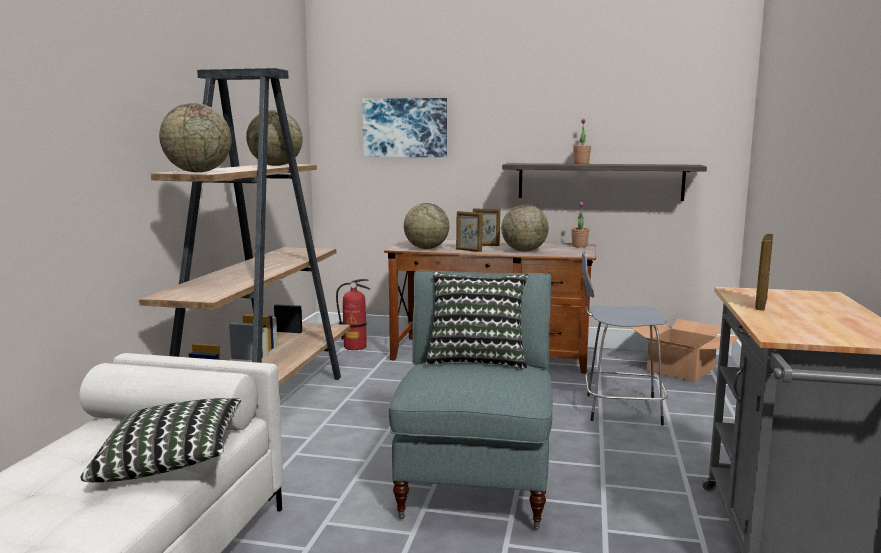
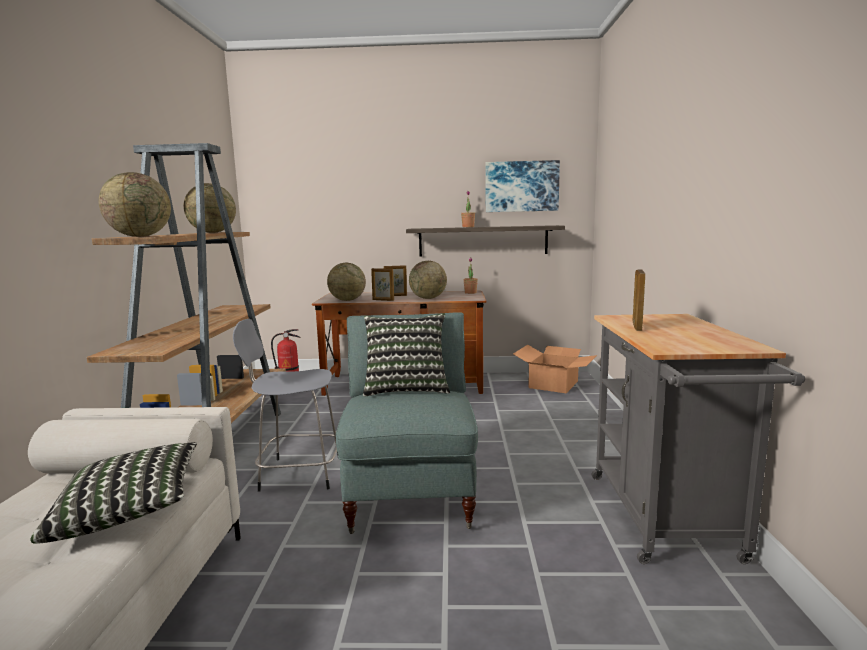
camera: 10 degrees left, 0 degrees up
(405, 128) = (322, 201): picture -> picture (521, 186)
(619, 409) = (514, 420): grey stool -> grey stool (297, 473)

